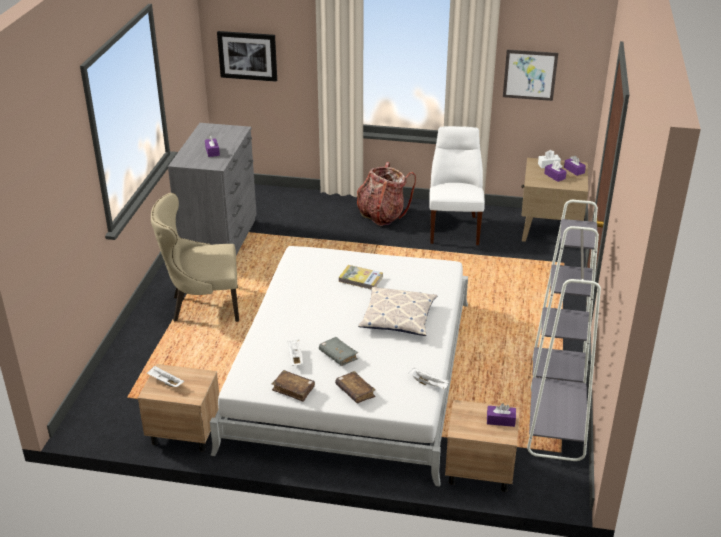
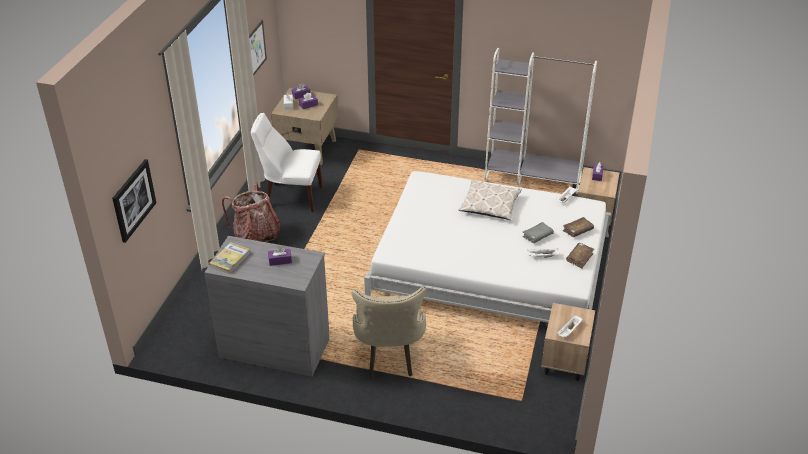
camera: 85 degrees left, 5 degrees up
(360, 279) = (435, 220): book -> book (230, 259)

